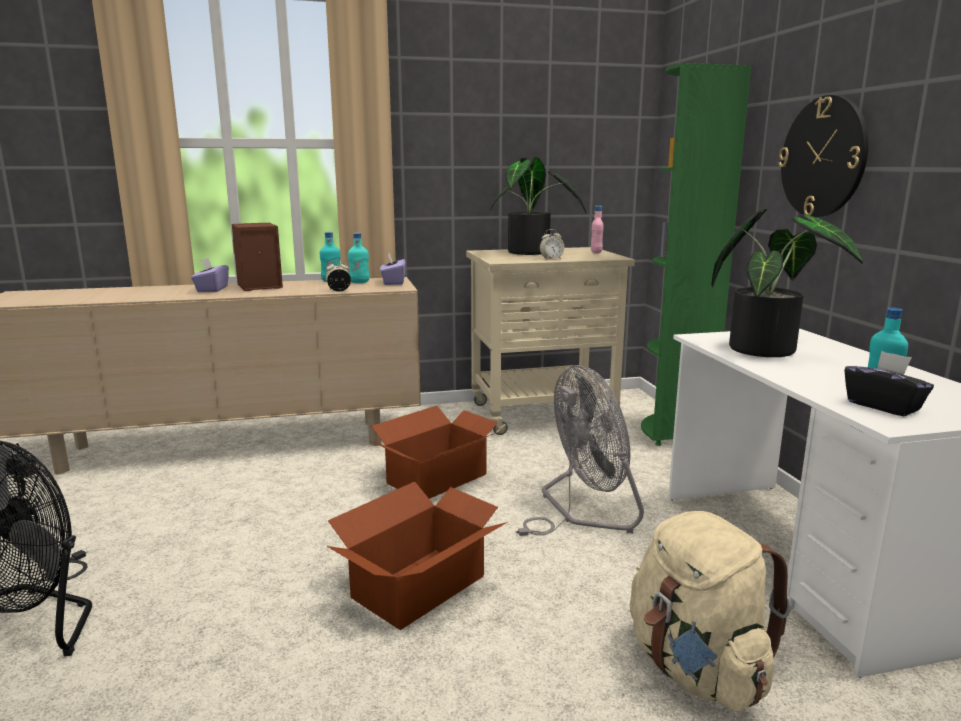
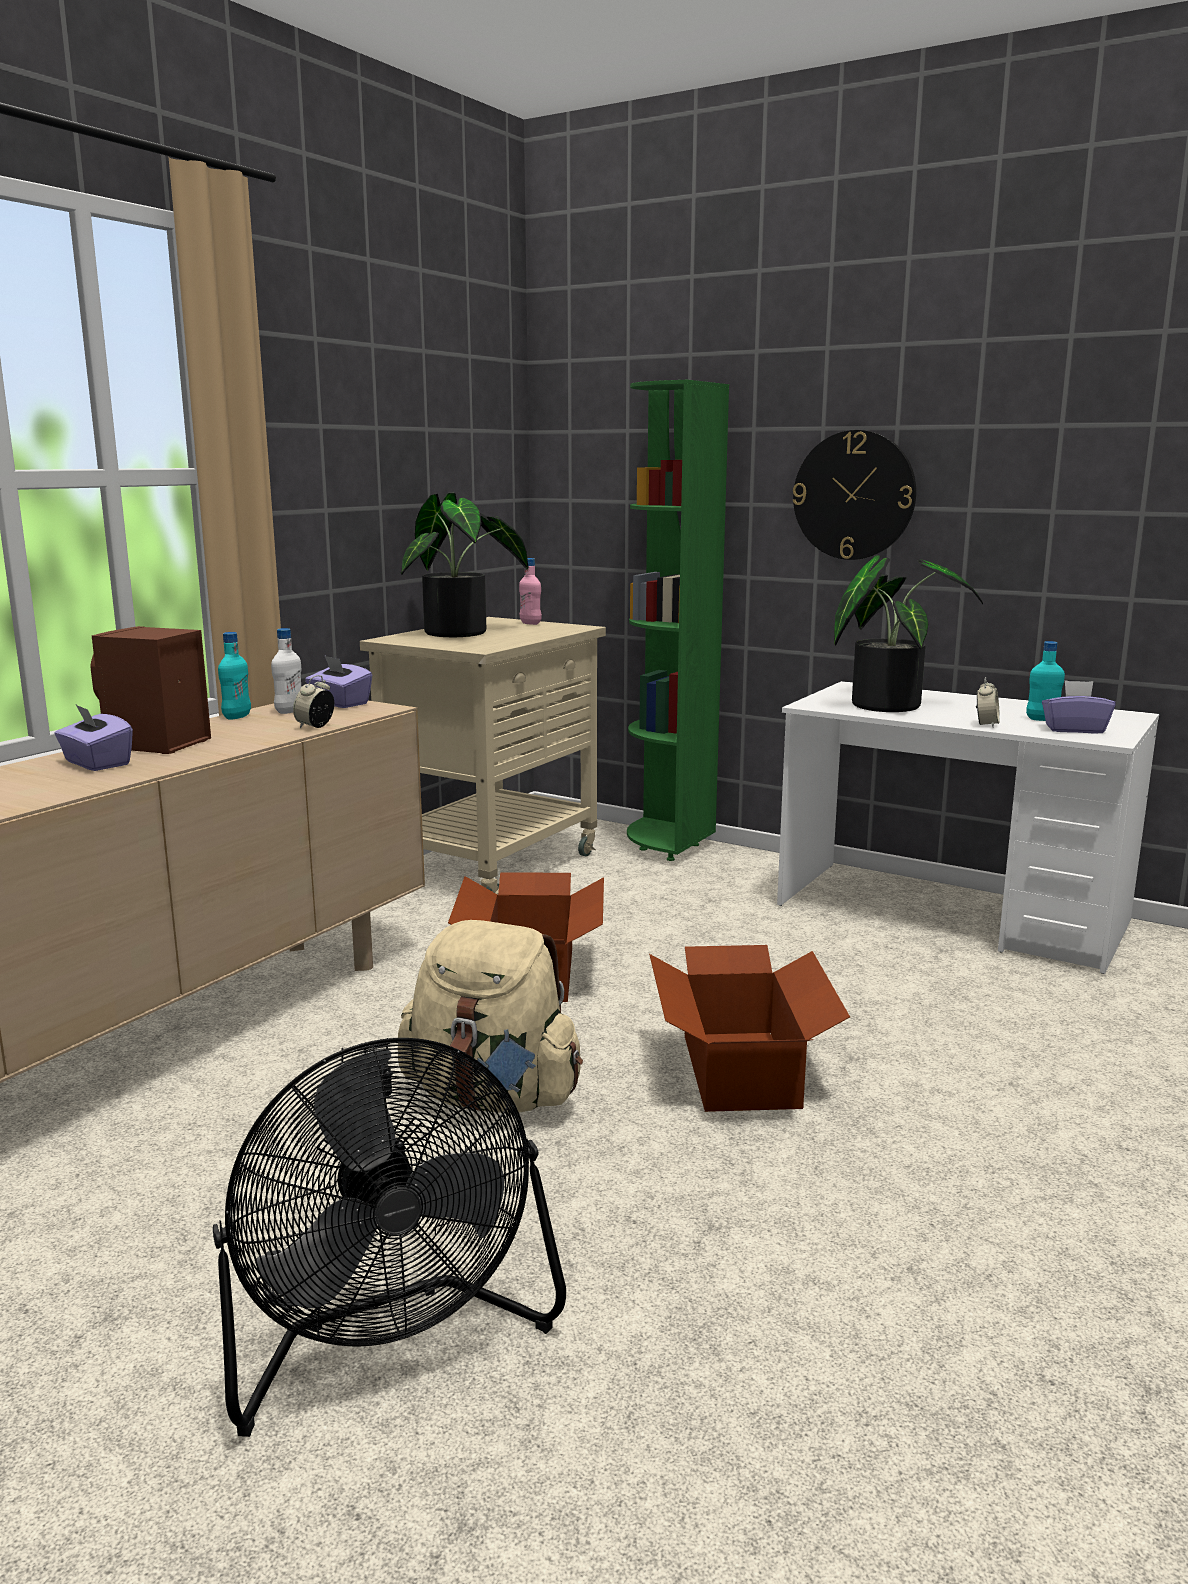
camera: 45 degrees left, 0 degrees up
(359, 282) = (289, 711): turquoise bottle -> white bottle
(551, 259) = (524, 638): alarm clock -> alarm clock (986, 725)
(575, 507) = (721, 944): grey fan -> none
(696, 669) = (1028, 1017): beige backpack -> beige backpack (493, 1097)
(883, 406) = (1074, 729): black tissue box -> purple tissue box

